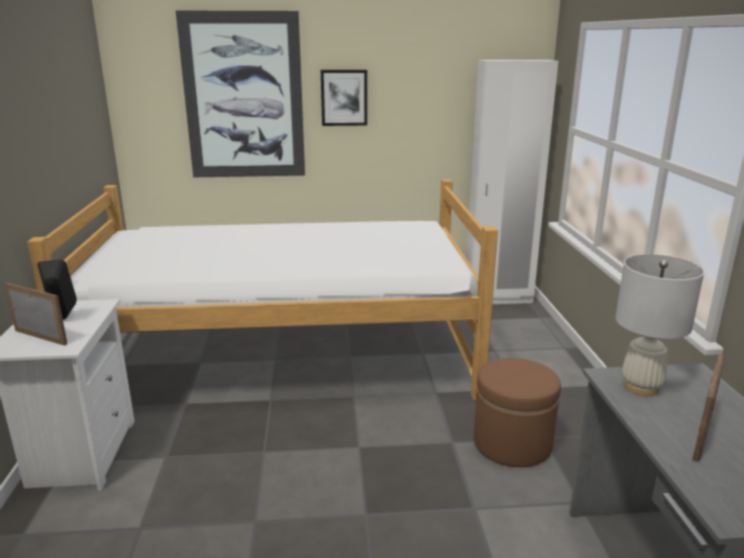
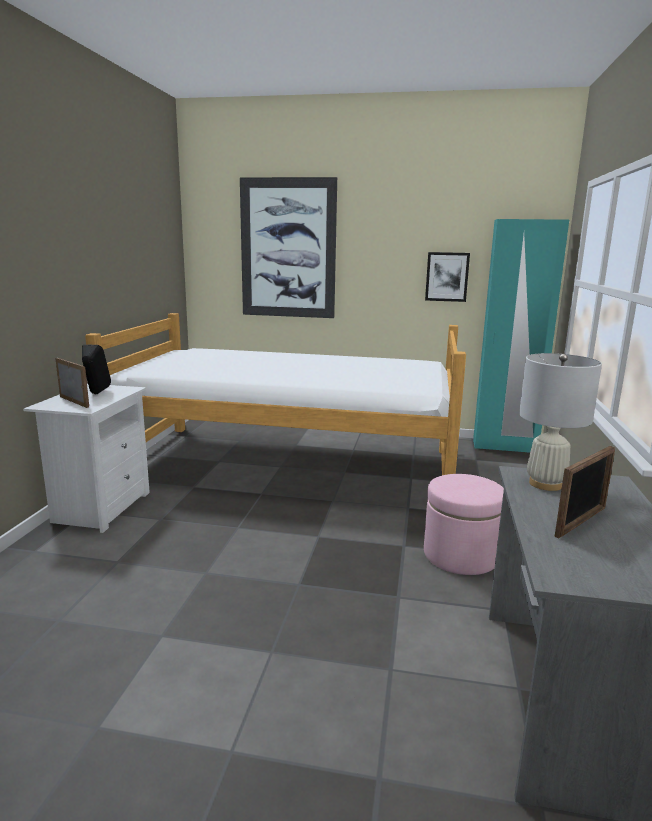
camera: 15 degrees right, 5 degrees down
(344, 97) = (371, 252): picture -> picture (447, 276)
(498, 299) = (504, 447): white wardrobe -> turquoise wardrobe
(512, 443) = (460, 555): brown ottoman -> pink ottoman

